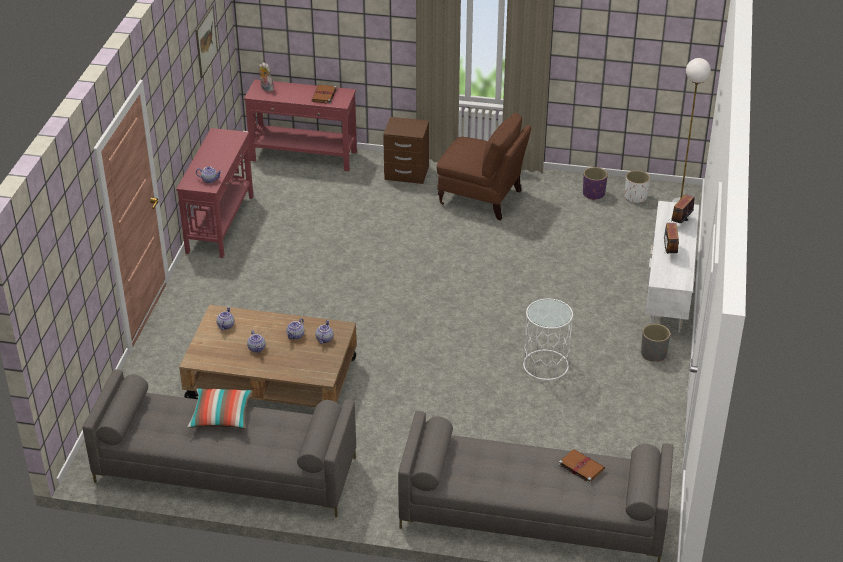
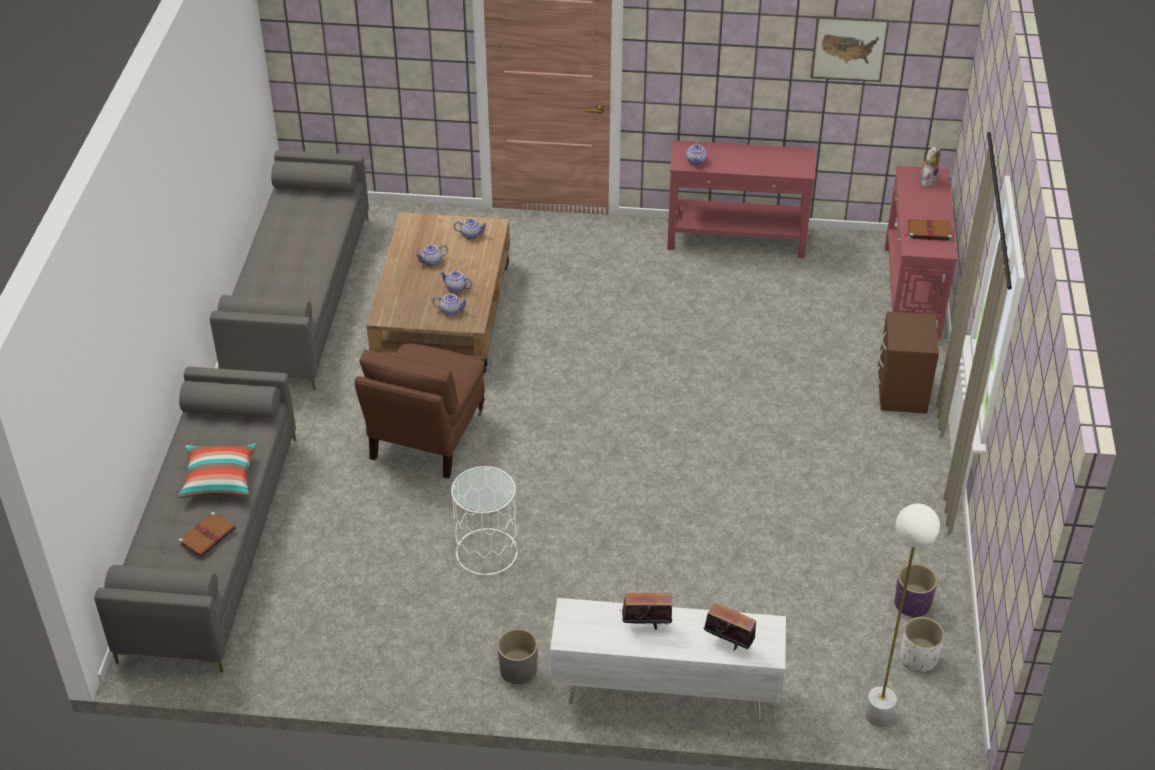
camera: 85 degrees right, 5 degrees up
(221, 416) = (313, 247): pillow -> pillow (219, 479)
(482, 198) = (862, 474): brown armchair -> brown armchair (425, 437)

